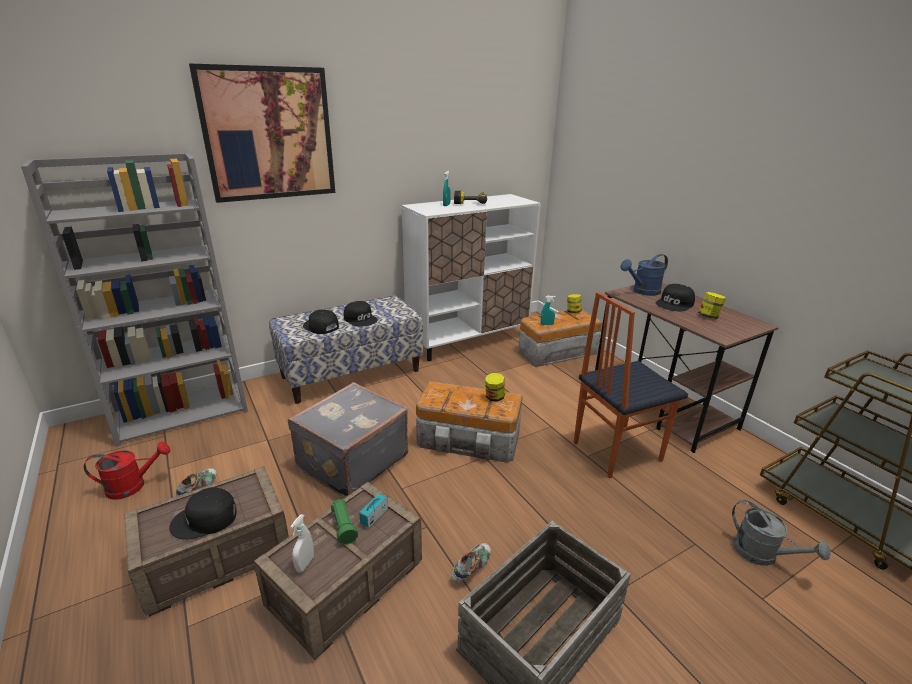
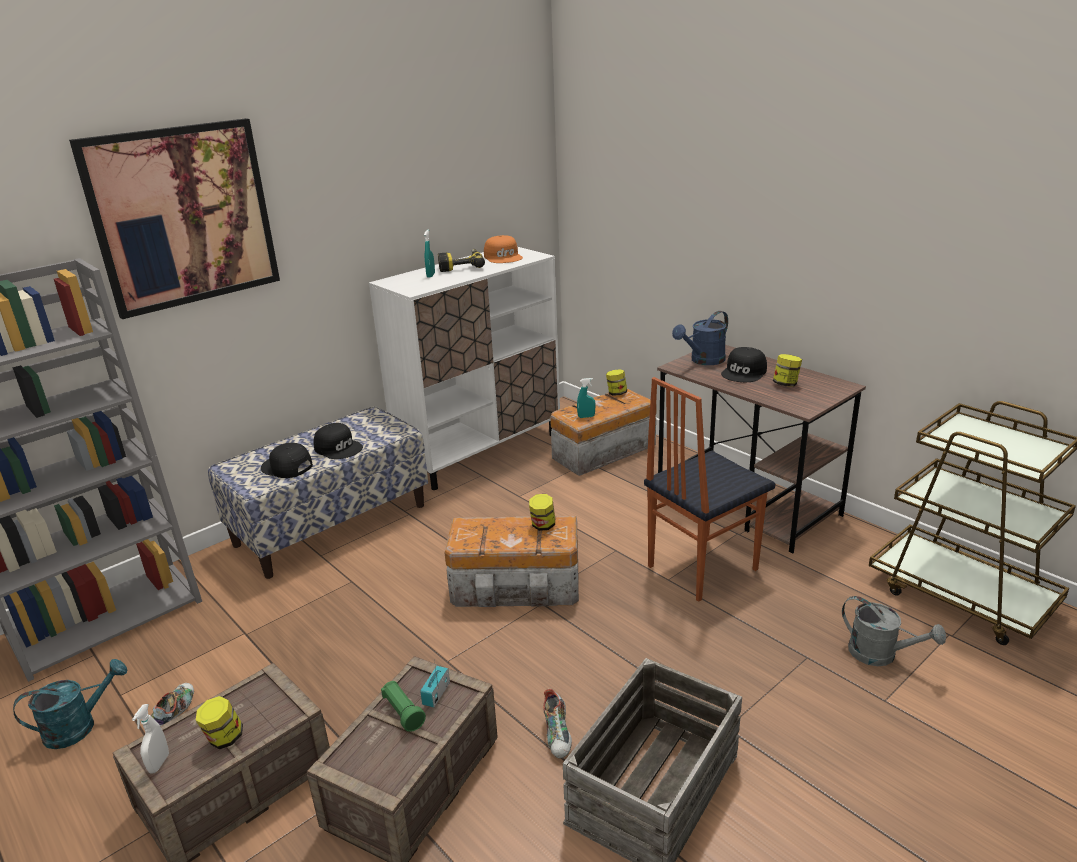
camera: 10 degrees left, 0 degrees up
(133, 486) = (79, 726): red watering can -> turquoise watering can
(205, 519) = (224, 738): black cap -> jar
(305, 564) = (371, 761): white spray bottle -> white spray bottle (159, 763)
(351, 461) = (370, 640): grey suitcase -> none
(471, 568) = (558, 735): shoe -> shoe turned 150 degrees clockwise
(503, 200) = (503, 257): none -> orange cap

